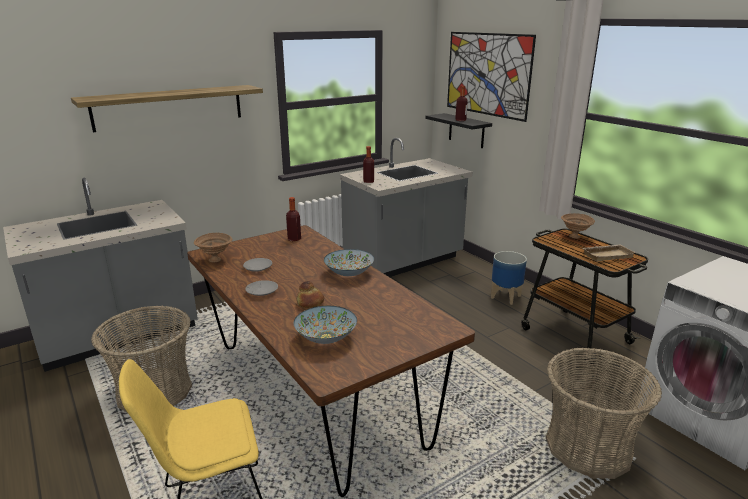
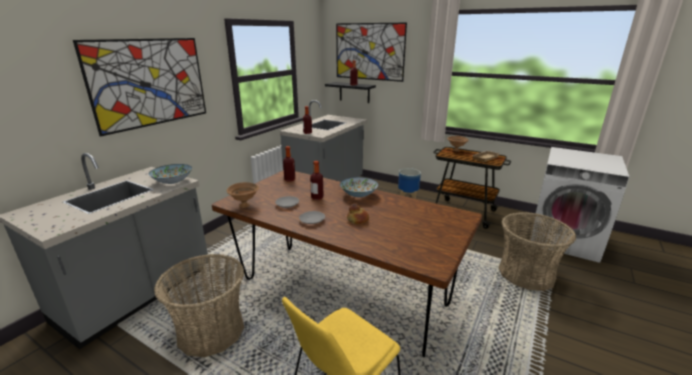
camera: 25 degrees left, 0 degrees up
(169, 107) = (150, 82): shelf -> picture
(298, 266) = (317, 198): none -> bottle
(325, 337) = (398, 240): bowl -> bowl (172, 181)

